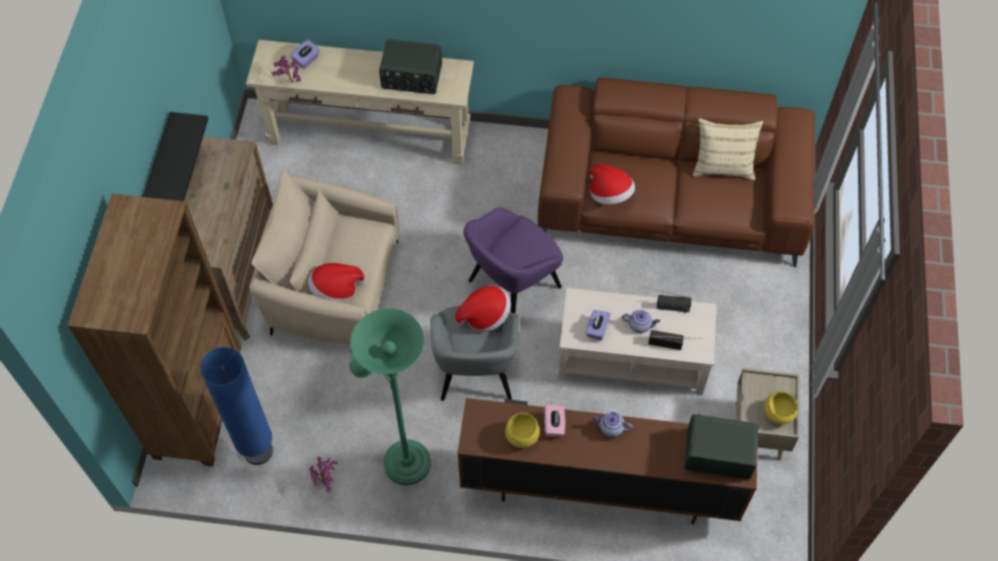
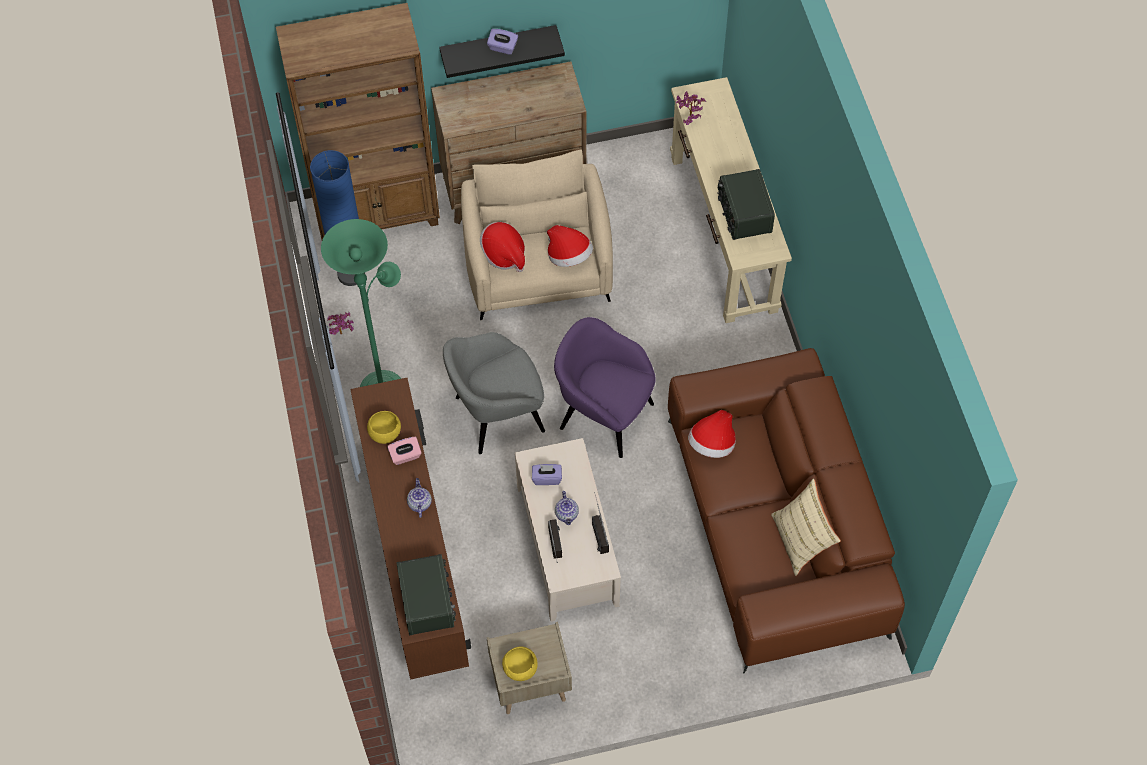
camera: 70 degrees right, 0 degrees up
(306, 60) = (721, 123): purple tissue box -> purple tissue box (502, 47)
(485, 315) = (523, 380): hat -> hat (569, 256)

